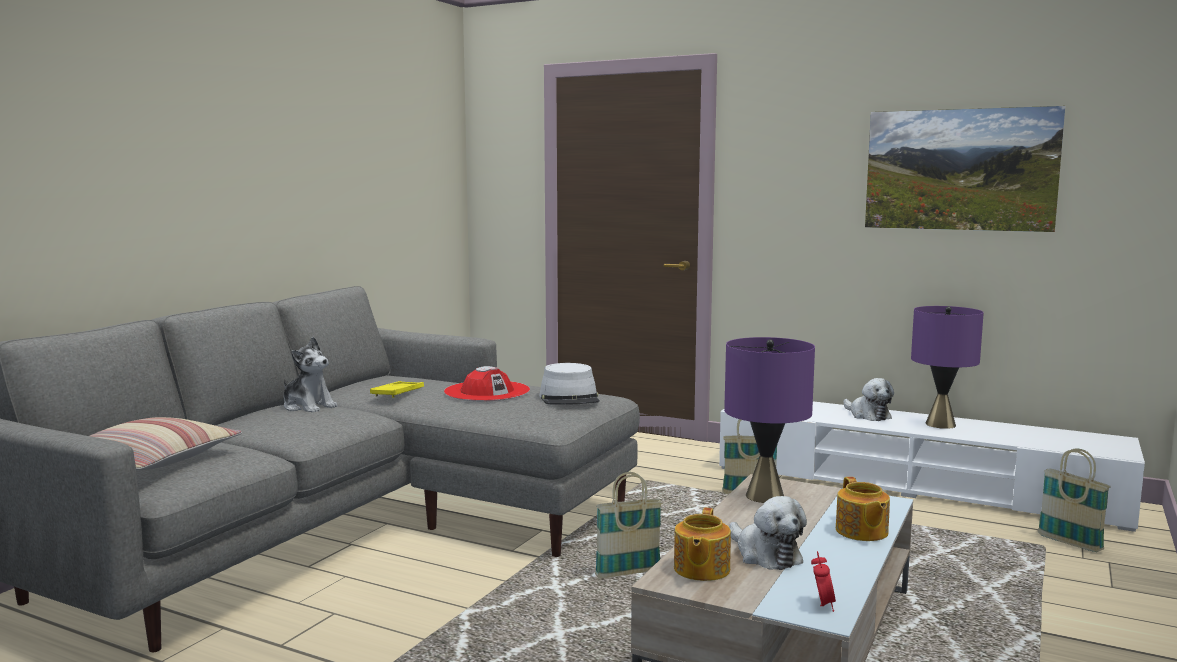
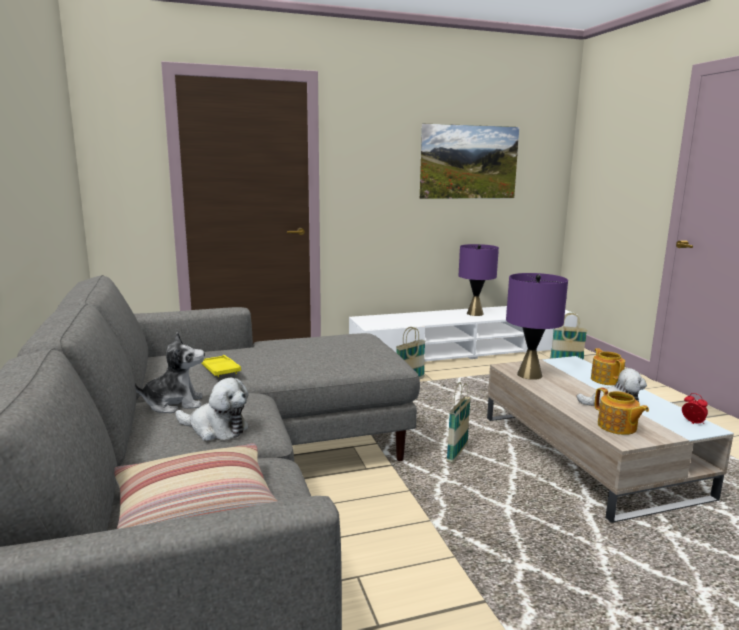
camera: 45 degrees left, 5 degrees up
(487, 391) = (283, 350): red hat -> none
(570, 398) = (350, 341): grey hat -> none
(861, 532) = (606, 379): teapot -> teapot turned 135 degrees counterclockwise
(867, 415) = (436, 316): plush toy -> plush toy (216, 429)

